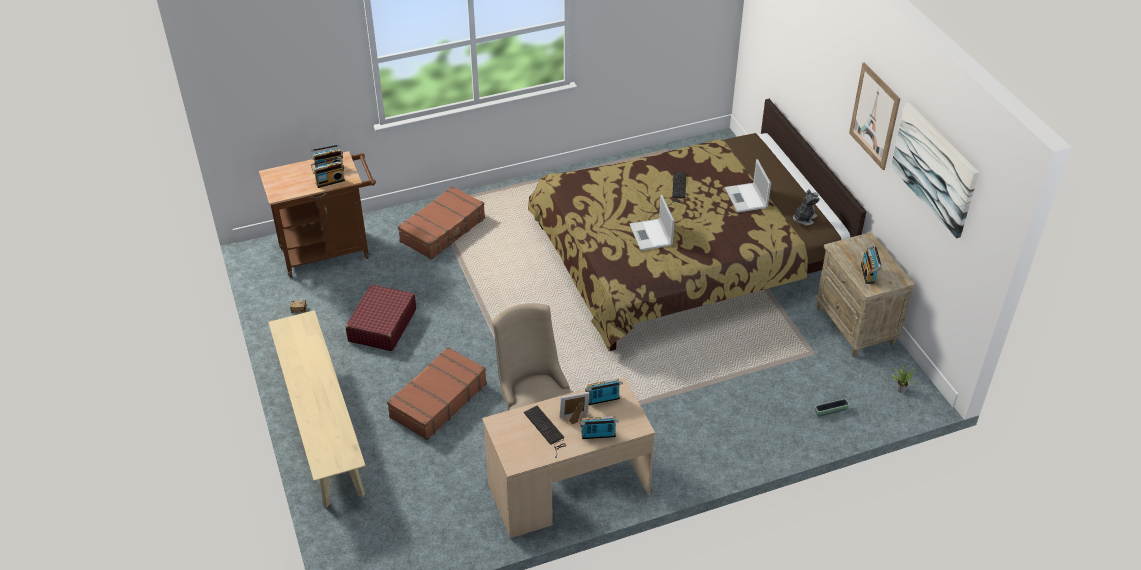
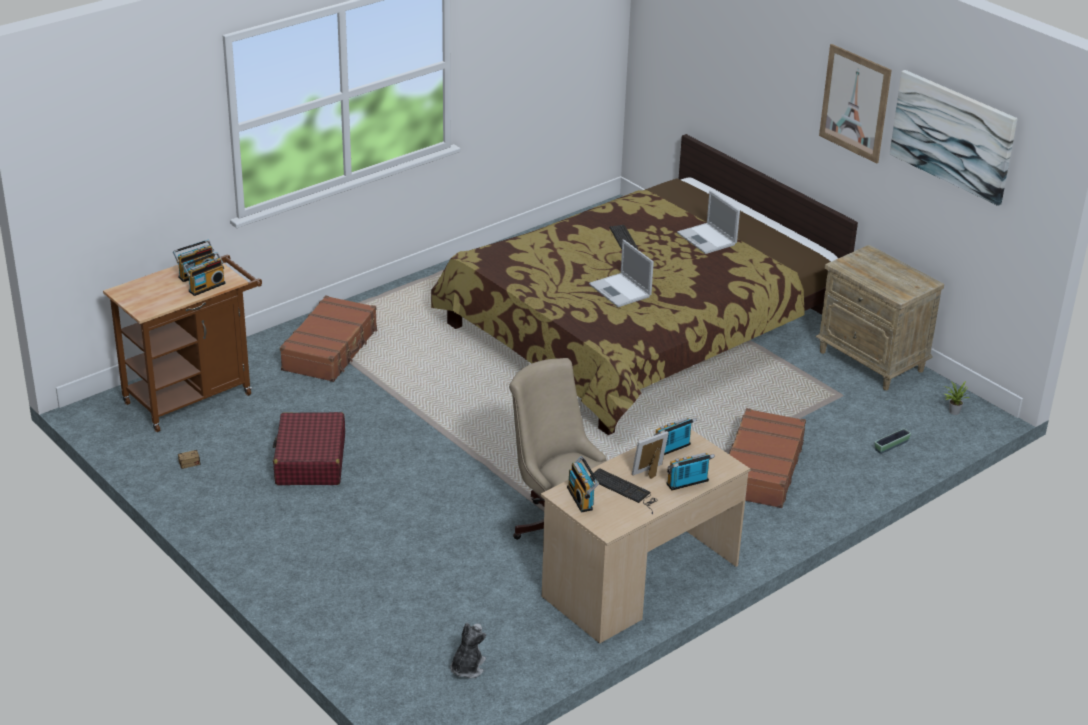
camera: 20 degrees left, 10 degrees down
(321, 426) = (293, 579): beige bench -> none
(437, 400) = (427, 524): brown suitcase -> brown suitcase (761, 469)
(804, 218) = (781, 249): plush toy -> plush toy (467, 667)
(869, 273) = (890, 283): radio -> radio (582, 498)

